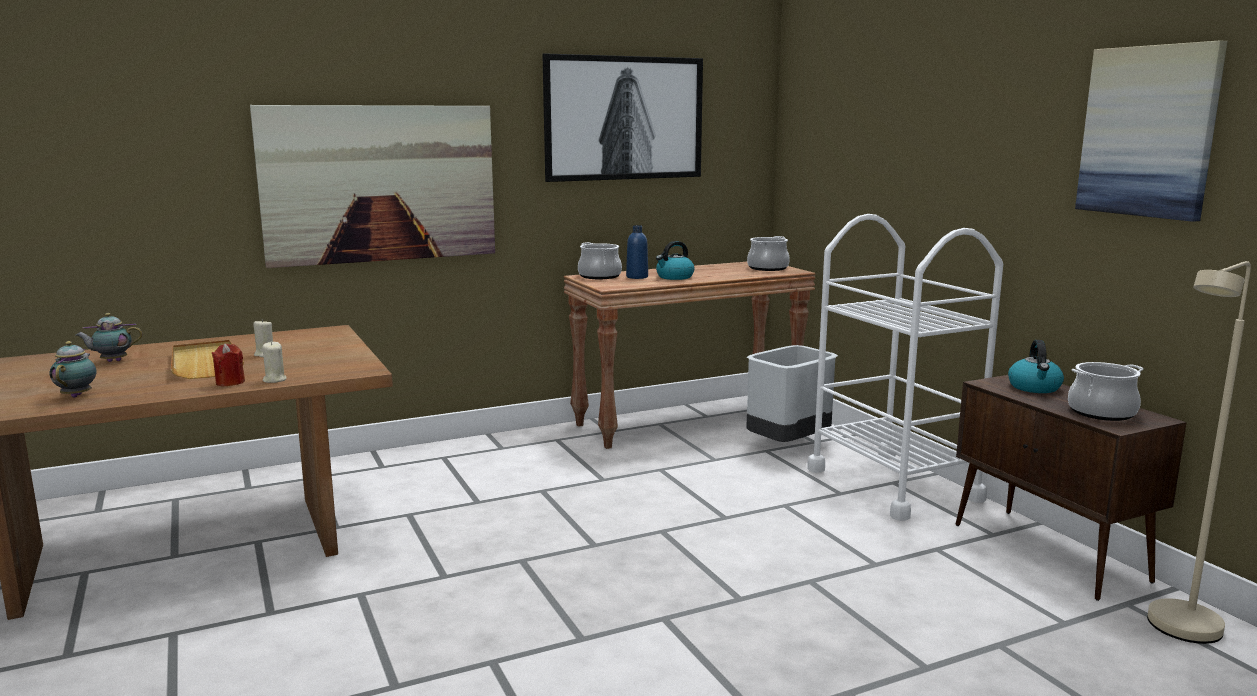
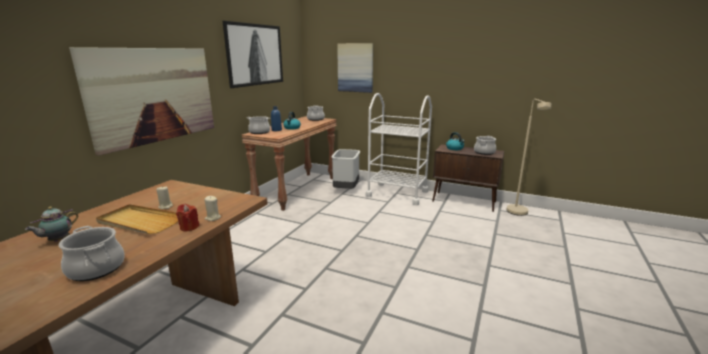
camera: 40 degrees left, 5 degrees up
(78, 395) = (97, 268): teapot -> cooking pot
(1148, 131) = (486, 58): picture -> picture (355, 68)

